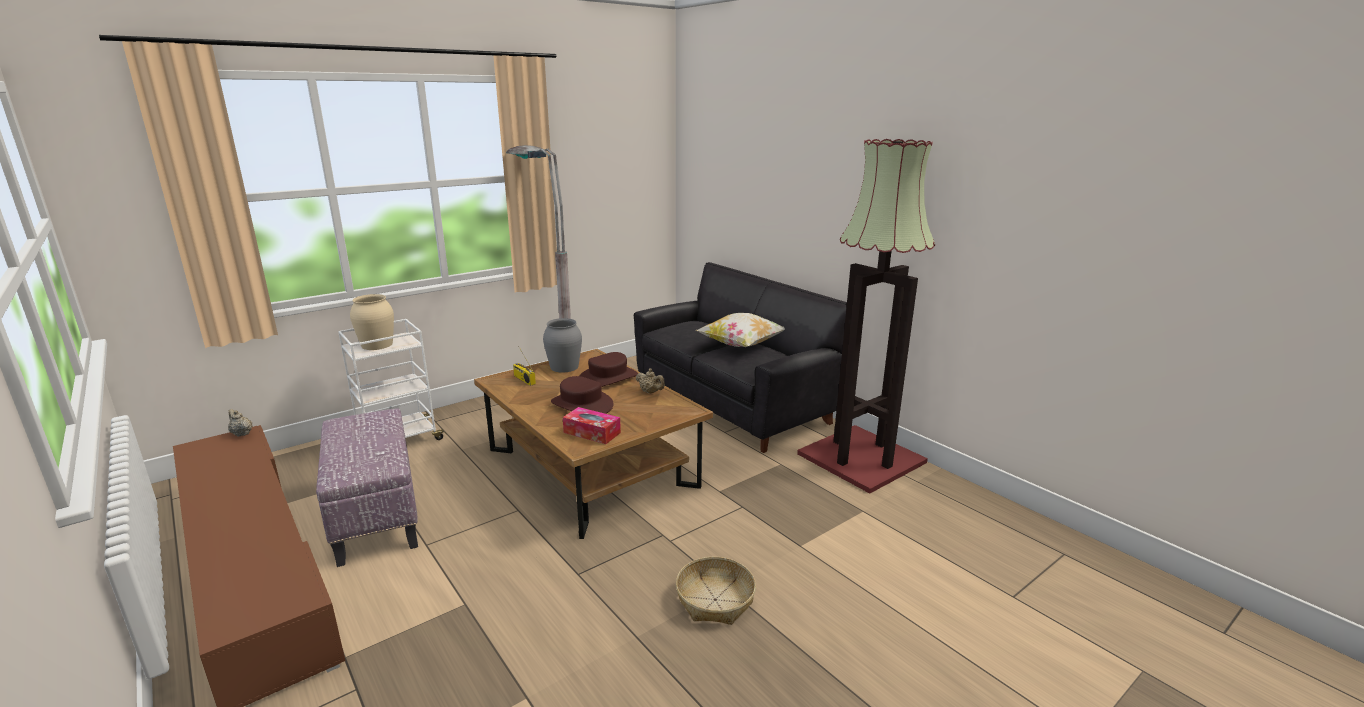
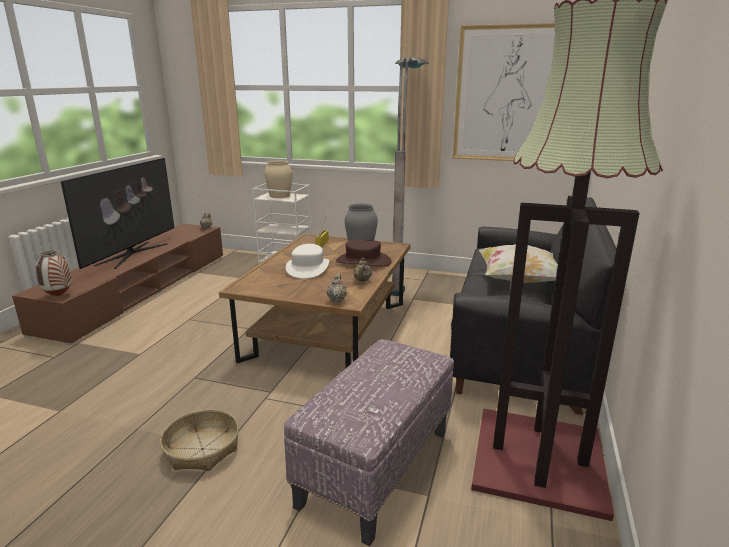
camera: 55 degrees right, 0 degrees up
(231, 512) = (132, 254): none -> television
(294, 603) = (58, 296): none -> vase
(374, 515) = (206, 295): ottoman -> ottoman (375, 466)
(581, 404) = (308, 268): brown hat -> white hat
(592, 432) = (266, 284): tissue box -> none
(604, 177) = (508, 95): none -> picture
(678, 413) = (337, 300): none -> beige teapot

